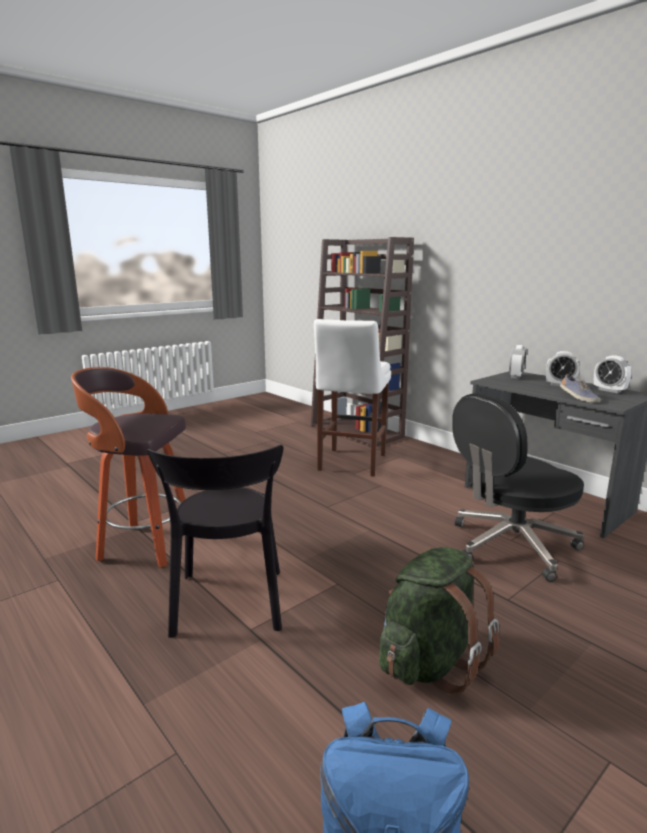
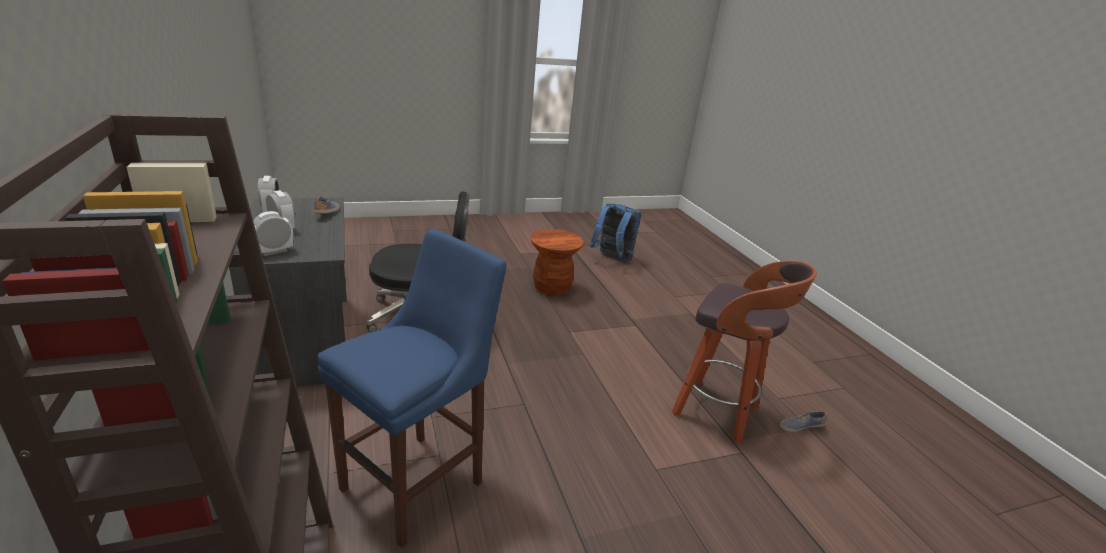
camera: 160 degrees left, 10 degrees up
(53, 556) = (801, 427): none -> shoe
(228, 606) = (646, 340): black chair -> none
(350, 463) = (418, 482): white stool -> blue stool
(430, 662) = (552, 288): green backpack -> brown stool

